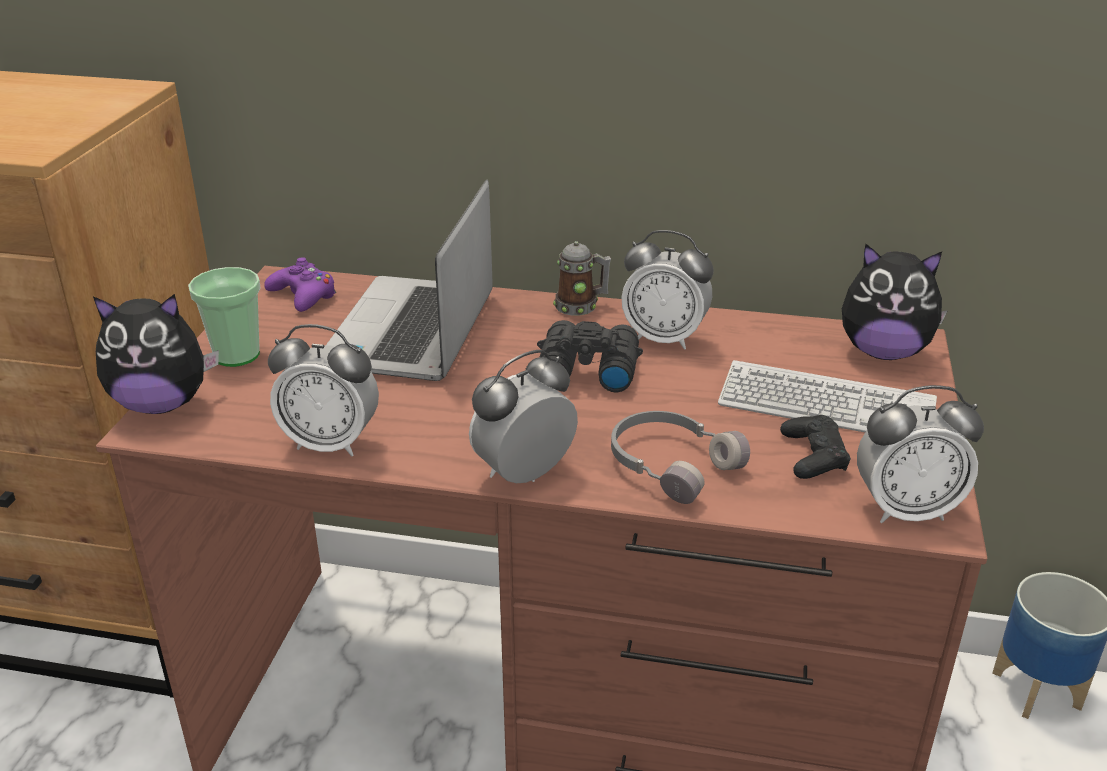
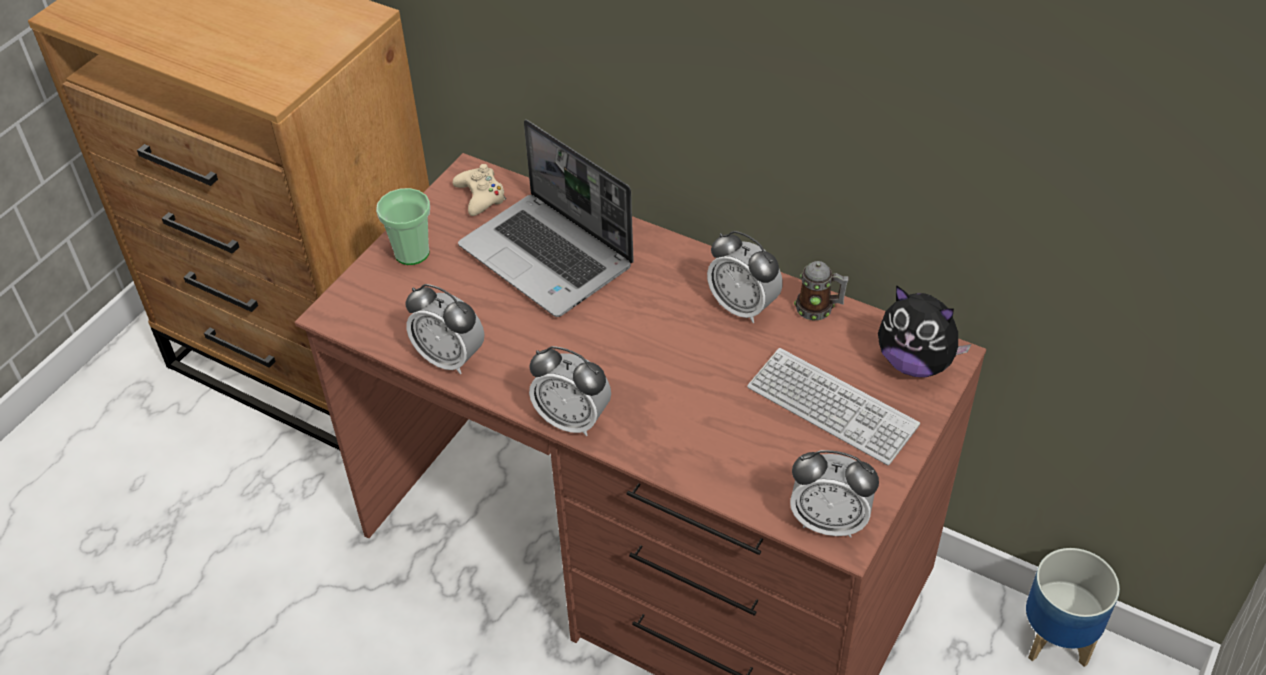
camera: 20 degrees right, 15 degrees up
(162, 404) = (347, 292): plush toy -> none
(303, 296) = (481, 196): purple game controller -> beige game controller
(412, 333) = (549, 257): laptop -> laptop turned 75 degrees counterclockwise
(524, 474) = (572, 420): alarm clock -> alarm clock turned 135 degrees counterclockwise
(581, 306) = (694, 255): mug -> mug (819, 308)
(586, 368) = (665, 326): black binoculars -> none
(671, 464) = (681, 437): grey headphones -> none
(813, 456) = (791, 455): black game controller -> none

